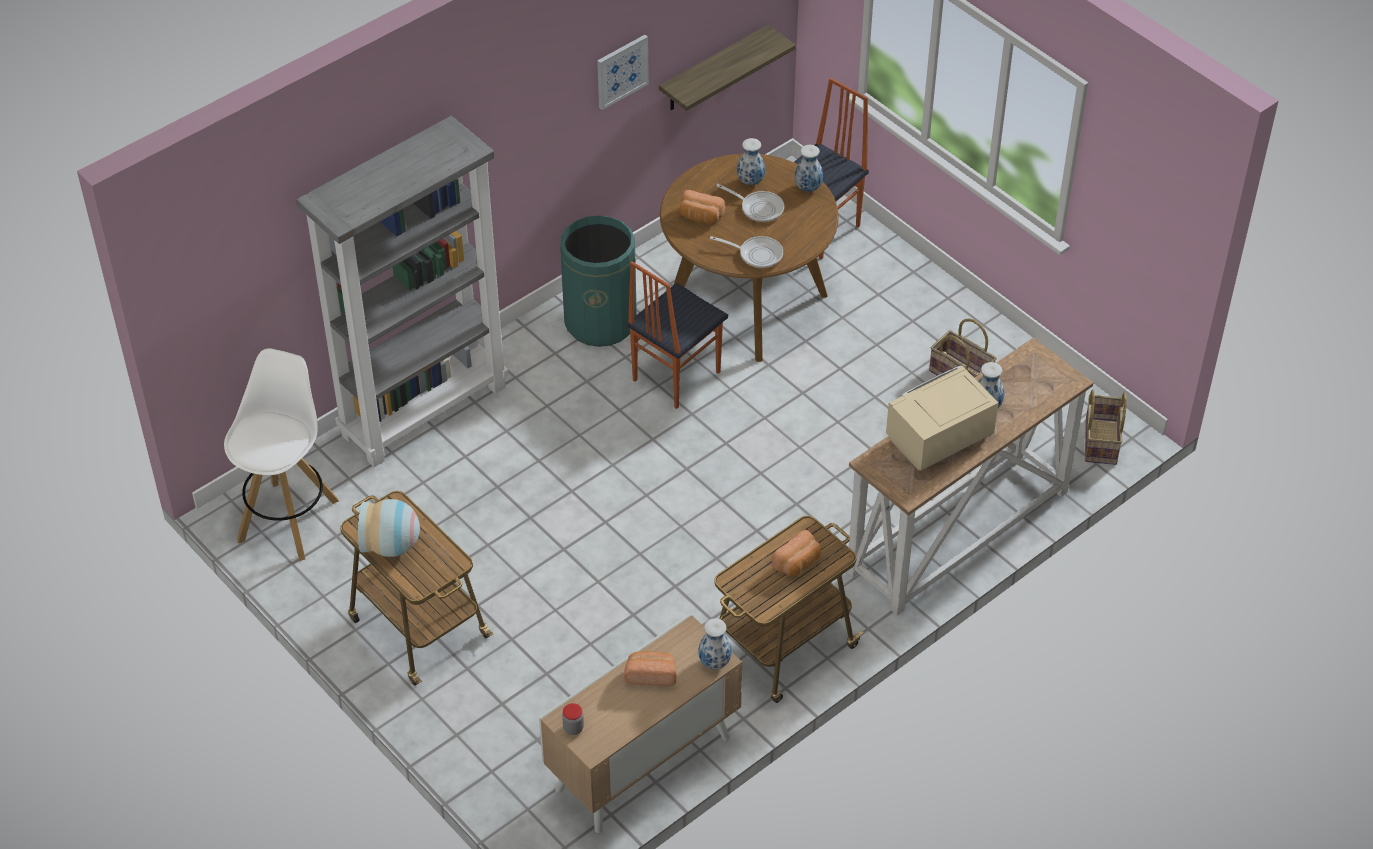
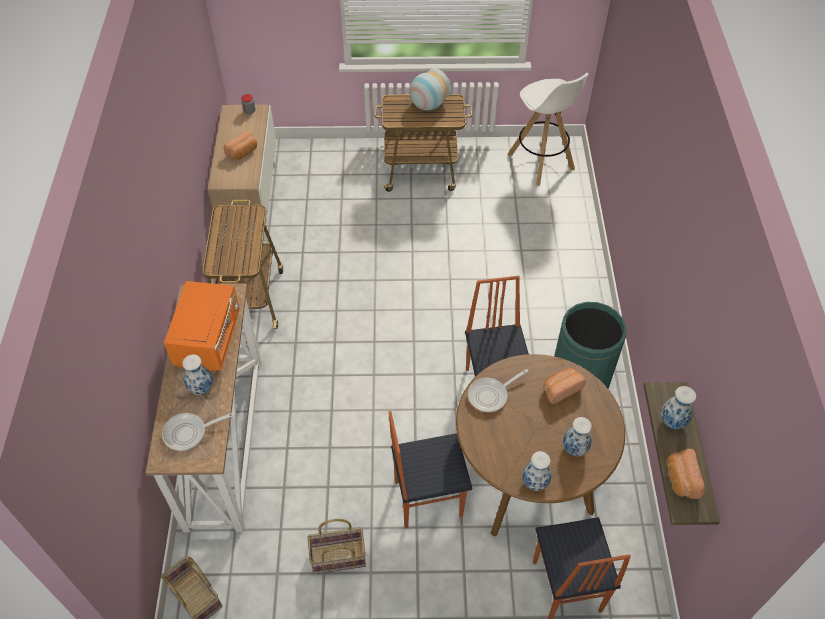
camera: 130 degrees right, 5 degrees up
(424, 410) = (575, 253): grey bookcase -> none
(621, 71) = (689, 316): picture -> none
(715, 662) = (219, 179): vase -> vase (672, 422)
(759, 208) = (539, 432): frying pan -> frying pan (189, 433)
(798, 563) = (232, 247): bread -> bread (681, 479)
(842, 354) = (427, 498): none -> chair
(937, 439) = (209, 340): beige microwave -> orange microwave

